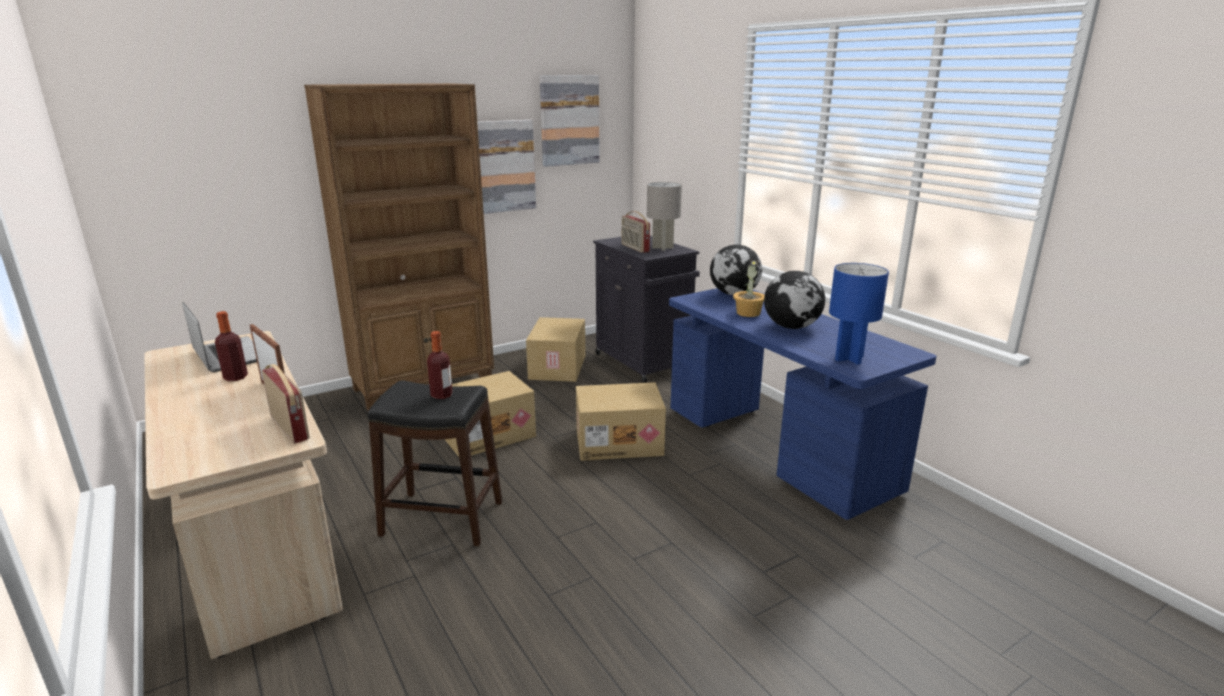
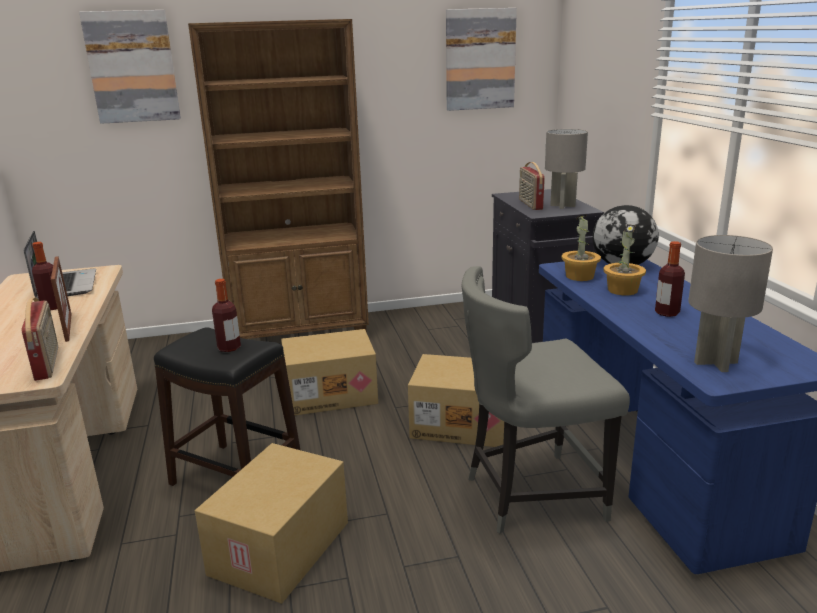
camera: 20 degrees right, 0 degrees up
(502, 166) = (400, 110): picture -> picture (132, 67)
(558, 367) = (443, 331): cardboard box -> cardboard box (281, 549)
(703, 487) = (530, 495): none -> grey chair
(708, 305) = (580, 276): none -> potted plant
(792, 327) = (667, 313): globe -> bottle
(849, 358) = (716, 363): blue table lamp -> grey table lamp

